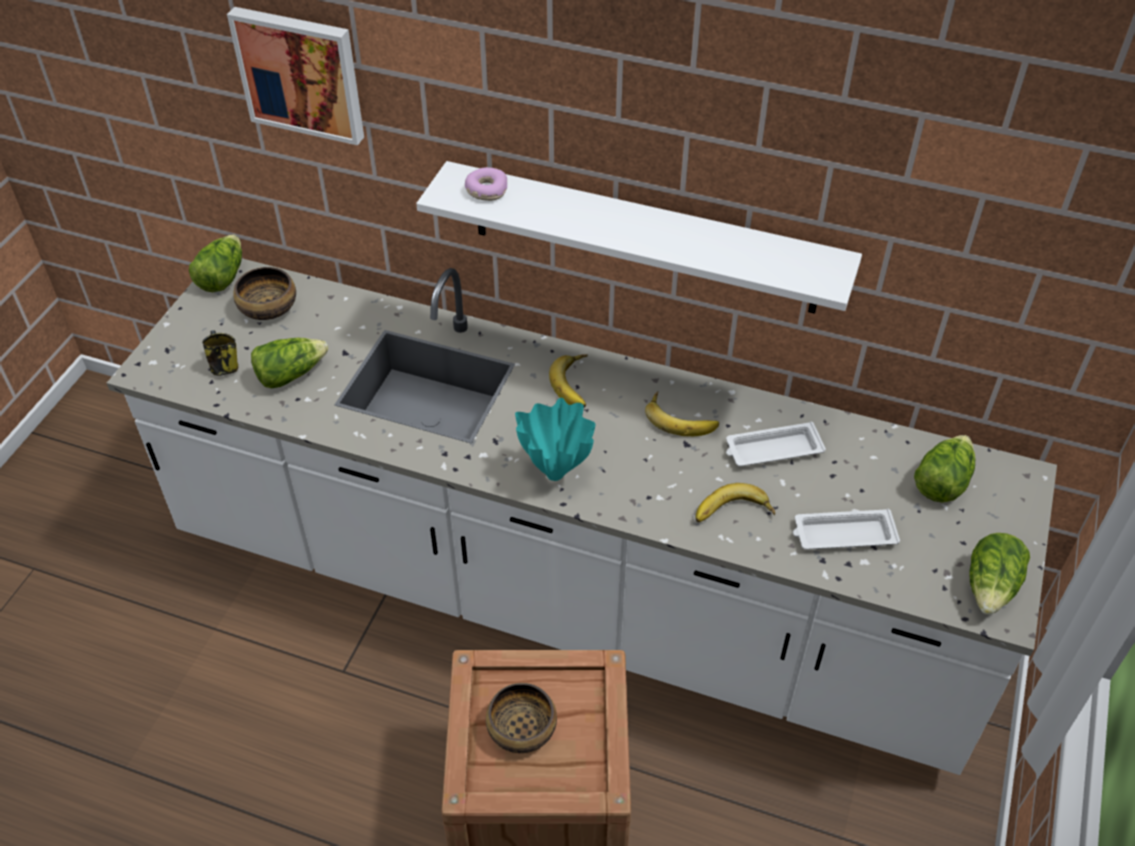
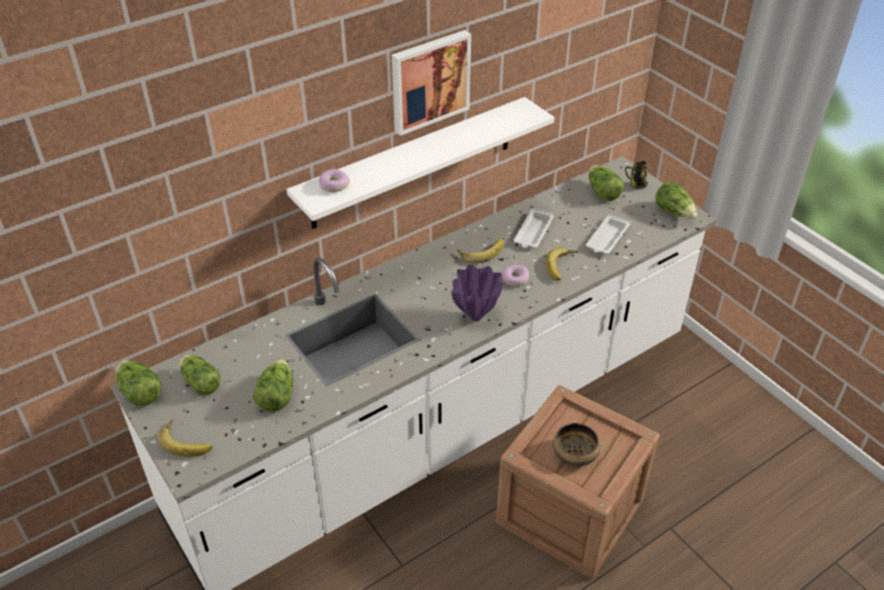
camera: 55 degrees left, 5 degrees down
(224, 367) = (232, 426): mug -> mug (636, 185)
(267, 308) = (200, 381): bowl -> lettuce
(301, 73) = (172, 187): picture -> picture (429, 81)
(556, 474) = (476, 316): turquoise vase -> purple vase
(576, 384) = (417, 277): banana -> banana (187, 441)
(661, 477) = (515, 279): none -> donut

